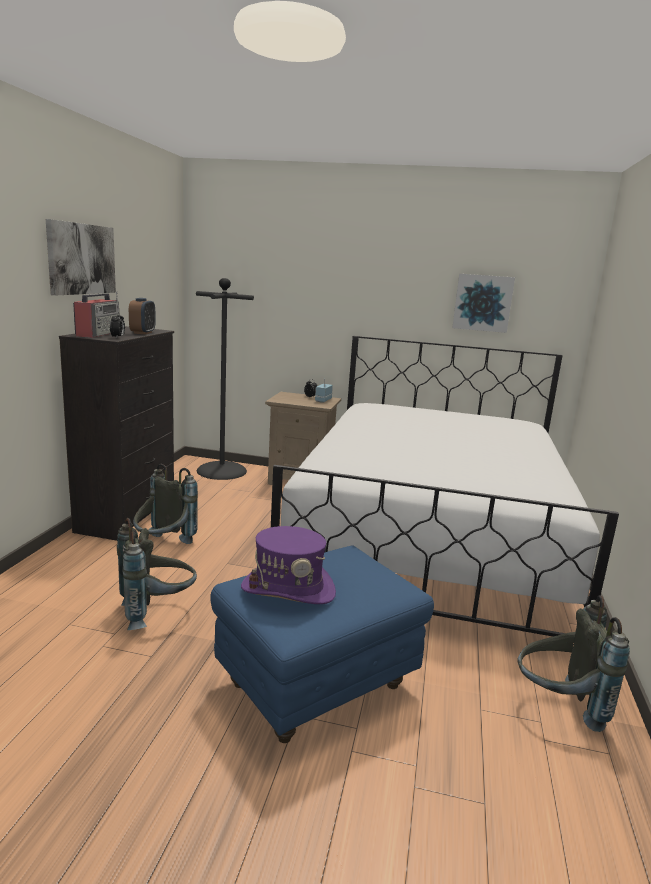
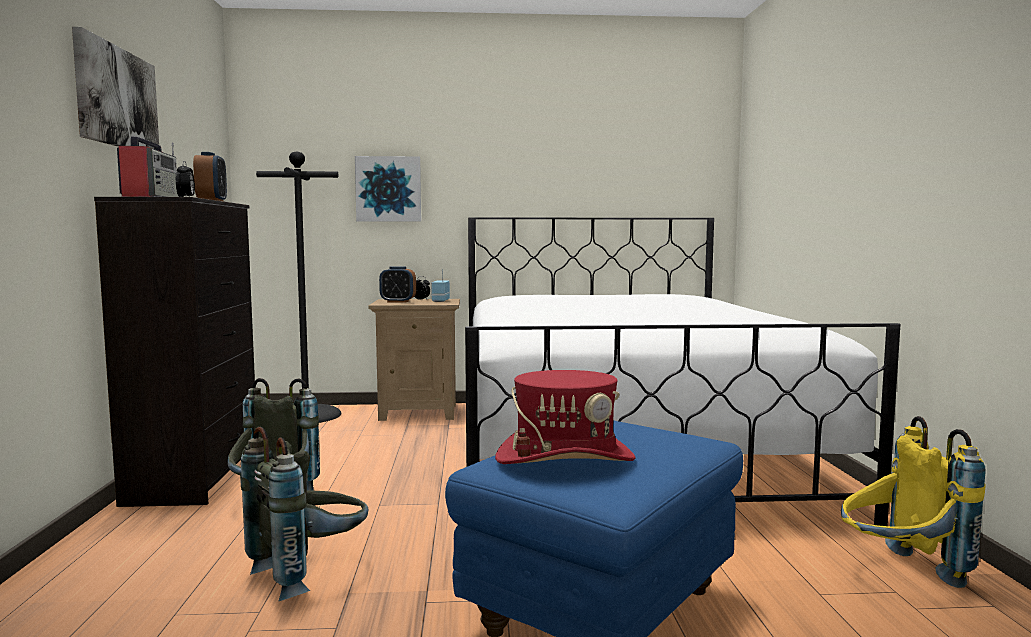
camera: 15 degrees left, 10 degrees down
(288, 589) = (565, 458): purple hat -> red hat
(290, 398) = (398, 301): none -> alarm clock
(482, 303) = (618, 166): picture -> picture (388, 189)
(558, 706) = (899, 572): grey backpack -> yellow backpack

